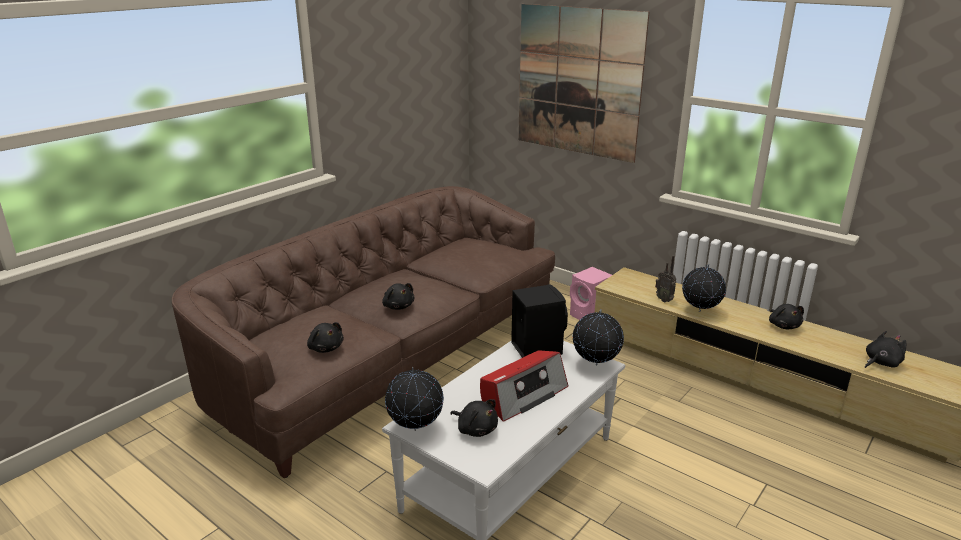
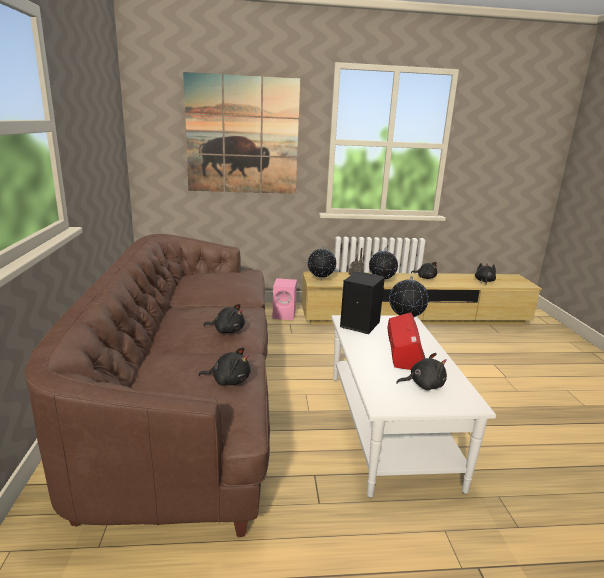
camera: 45 degrees left, 5 degrees down
(416, 429) = (393, 405): globe -> globe (320, 280)

